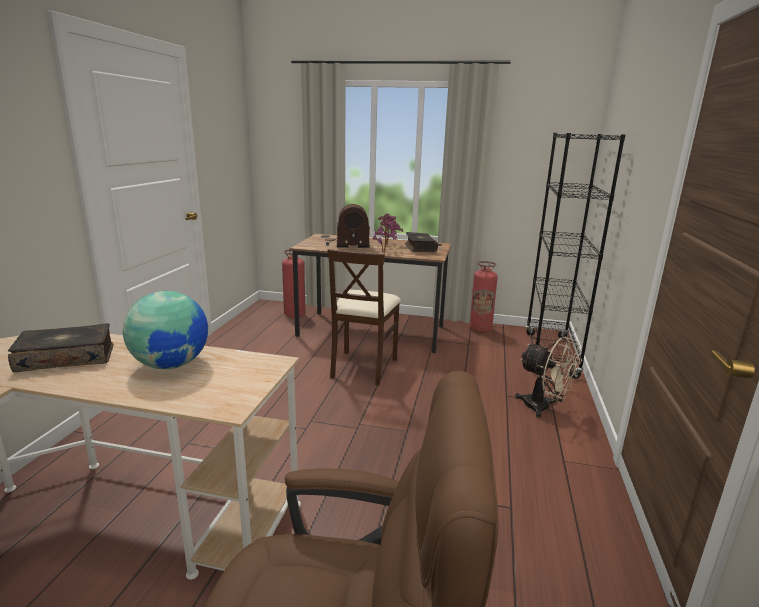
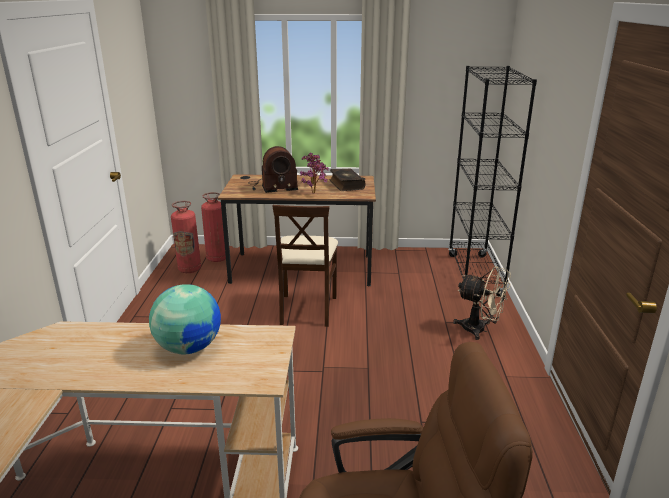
camera: 10 degrees left, 5 degrees up
(66, 357) = (87, 353): book -> none
(480, 329) = (405, 255): fire extinguisher -> fire extinguisher (189, 269)

